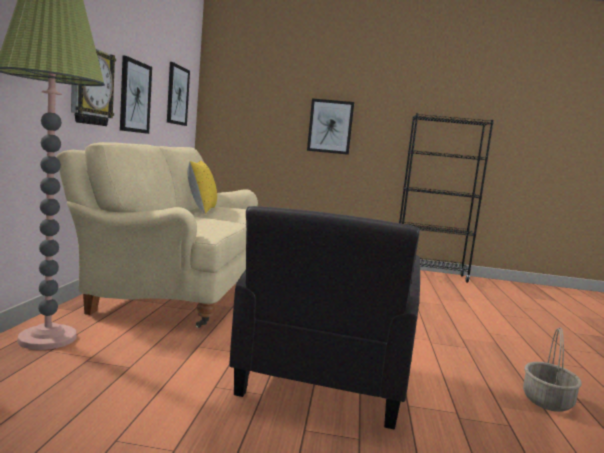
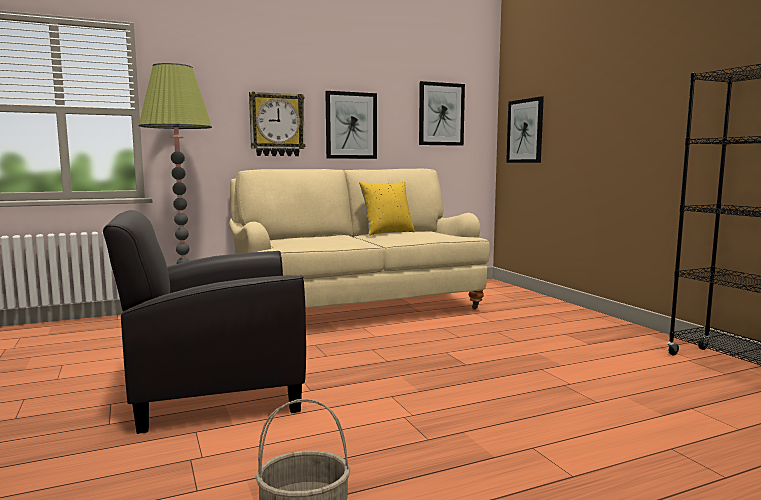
camera: 60 degrees right, 0 degrees up
(330, 126) = (618, 119): picture -> picture (525, 131)

